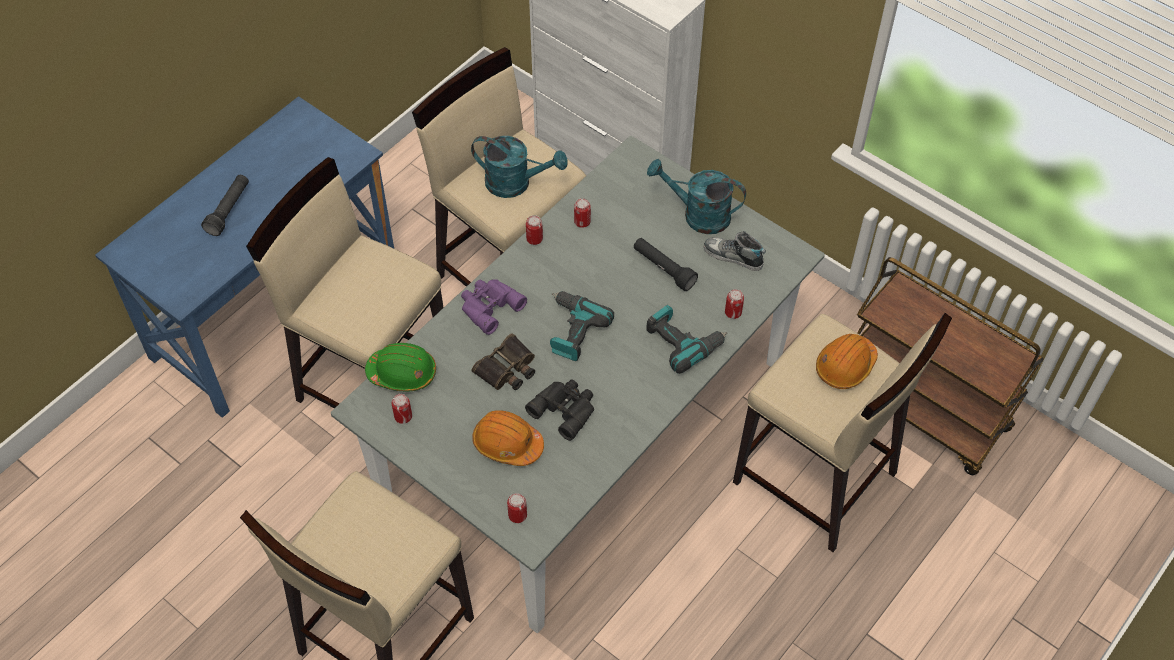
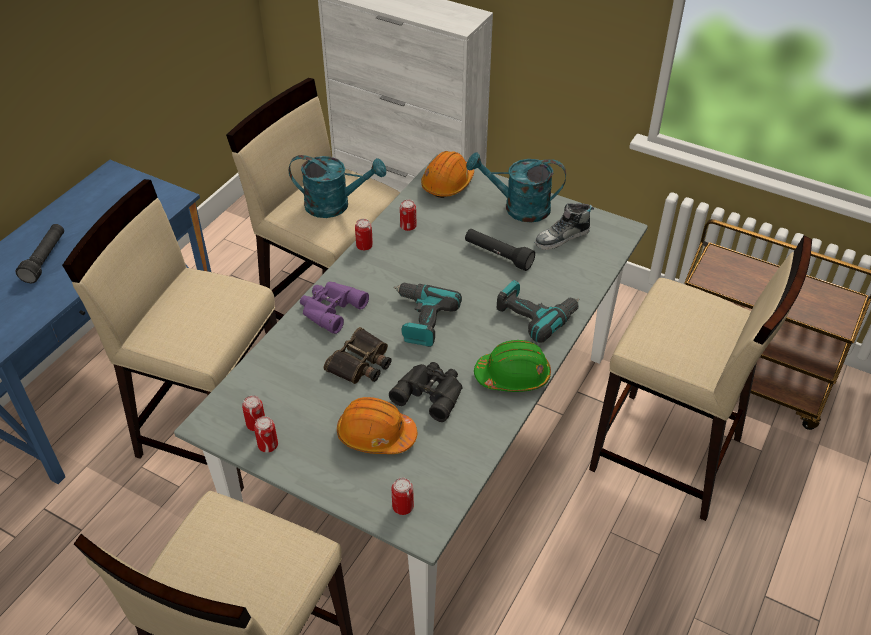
camera: 10 degrees left, 10 degrees down
(402, 373) = (249, 382): green hard hat -> green hard hat (513, 376)
(733, 257) = (562, 237): shoe -> shoe turned 45 degrees counterclockwise
(733, 312) = (577, 284): can -> can (268, 445)
(845, 366) = (700, 317): orange hard hat -> orange hard hat (447, 183)

